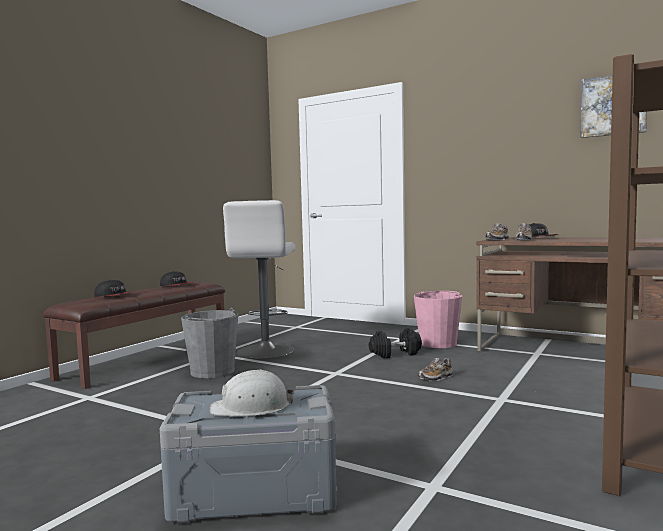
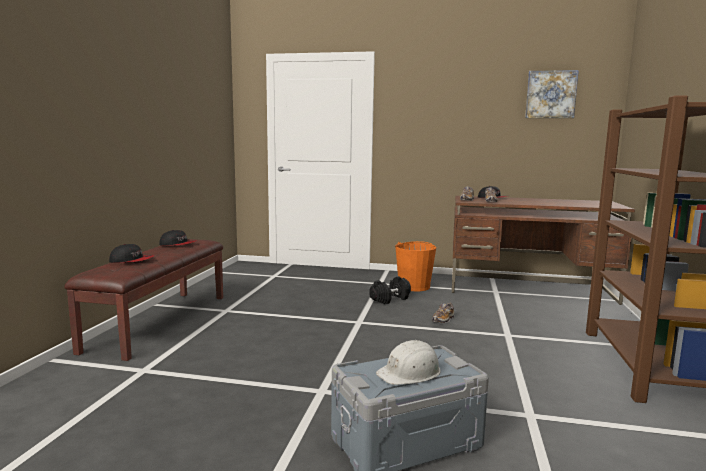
camera: 20 degrees left, 5 degrees up
(213, 371) = (243, 329): grey bucket -> none
(265, 351) = (271, 304): white stool -> none
(438, 343) = (414, 286): pink bucket -> orange bucket

